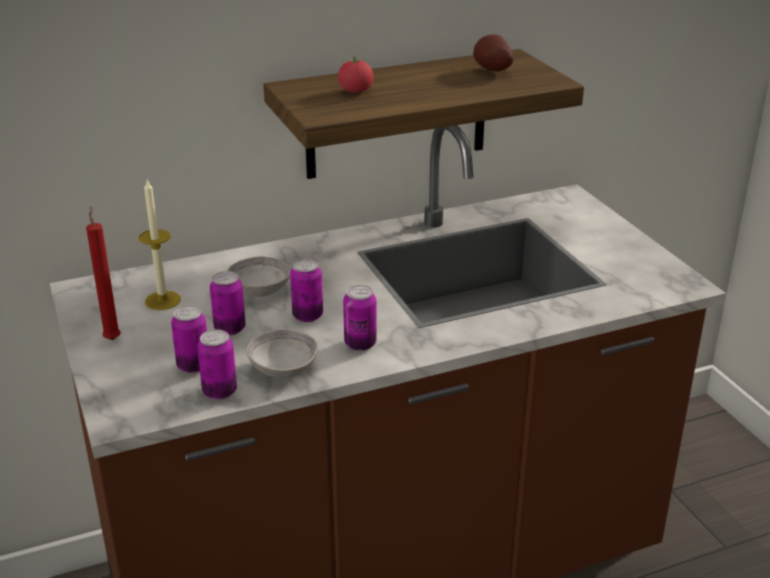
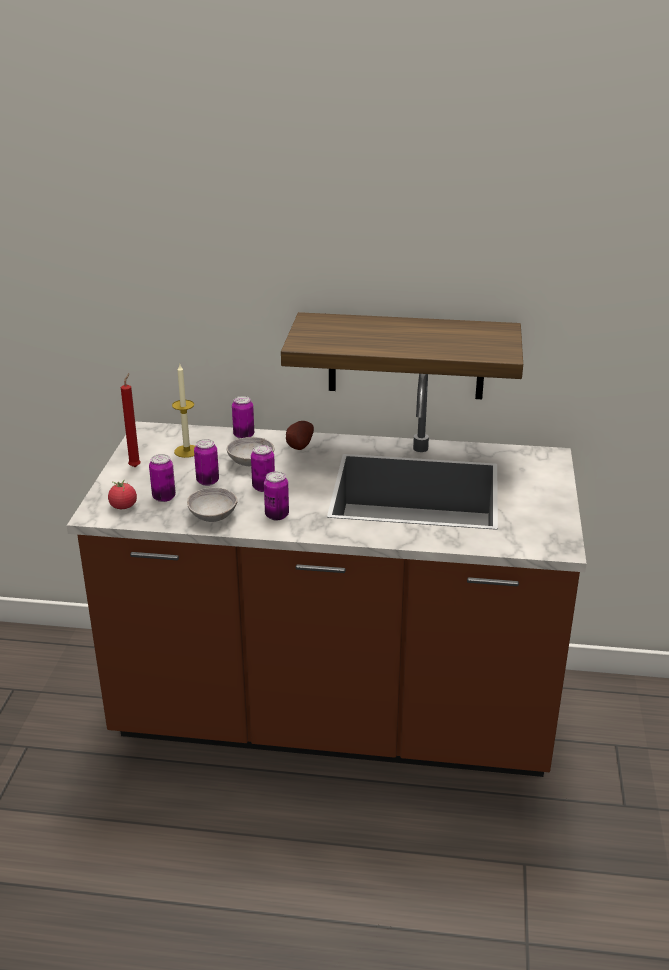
camera: 30 degrees right, 0 degrees up
(219, 392) = (163, 517): can -> can (244, 435)
(355, 91) = (349, 331): tomato -> tomato (123, 506)
(490, 70) = (469, 336): potato -> potato (298, 447)

